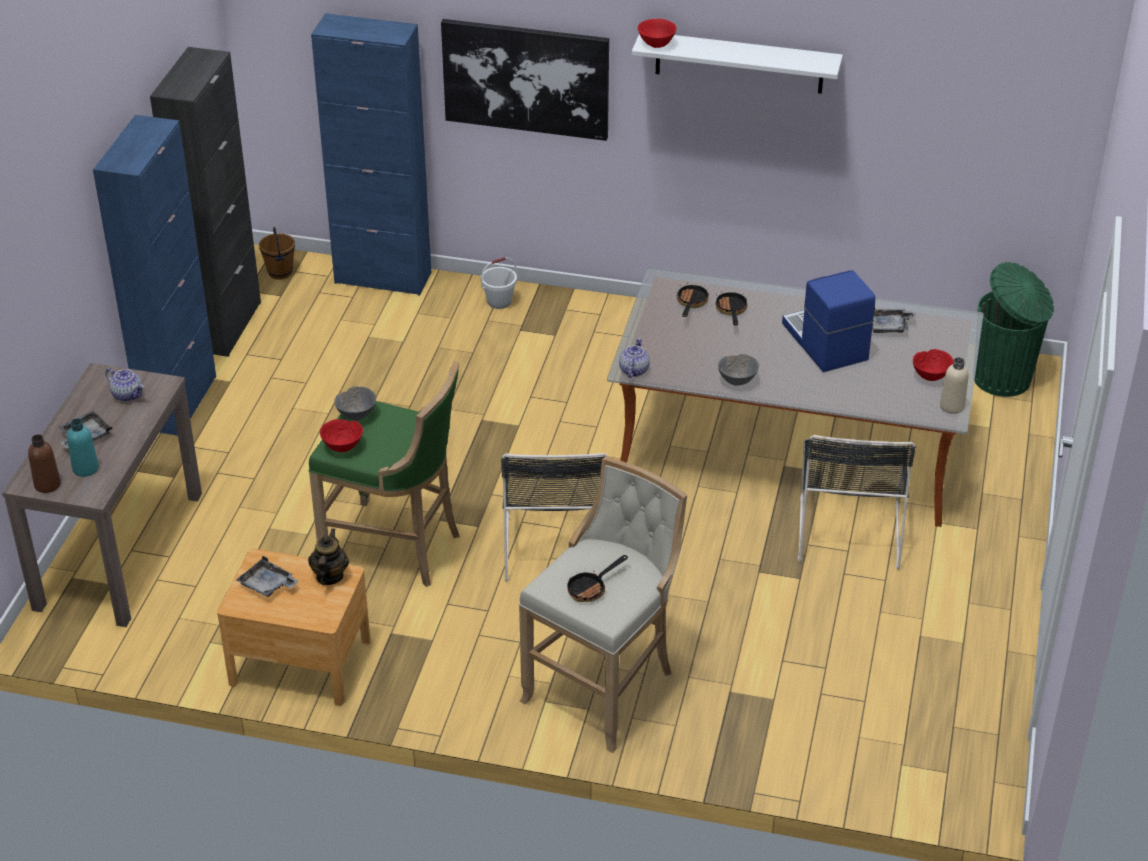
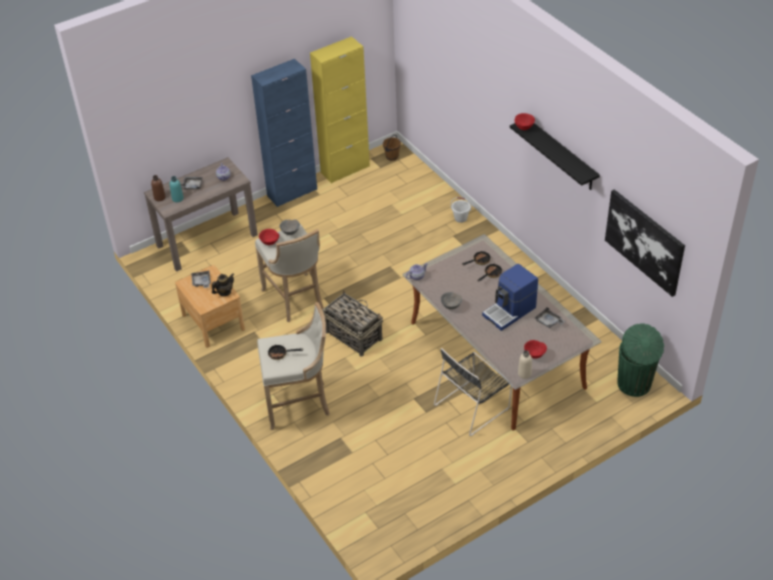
camera: 45 degrees right, 5 degrees up
(225, 326) = (345, 169): black cabinet -> yellow cabinet
(383, 278) = (428, 181): blue cabinet -> none
(396, 548) = (295, 300): green stool -> beige stool
(526, 78) = (487, 116): picture -> picture (644, 241)
(555, 543) = (353, 335): black chair -> basket
(739, 62) = (561, 155): white shelf -> black shelf
(824, 342) = (510, 312): coffee machine -> coffee machine turned 150 degrees counterclockwise

